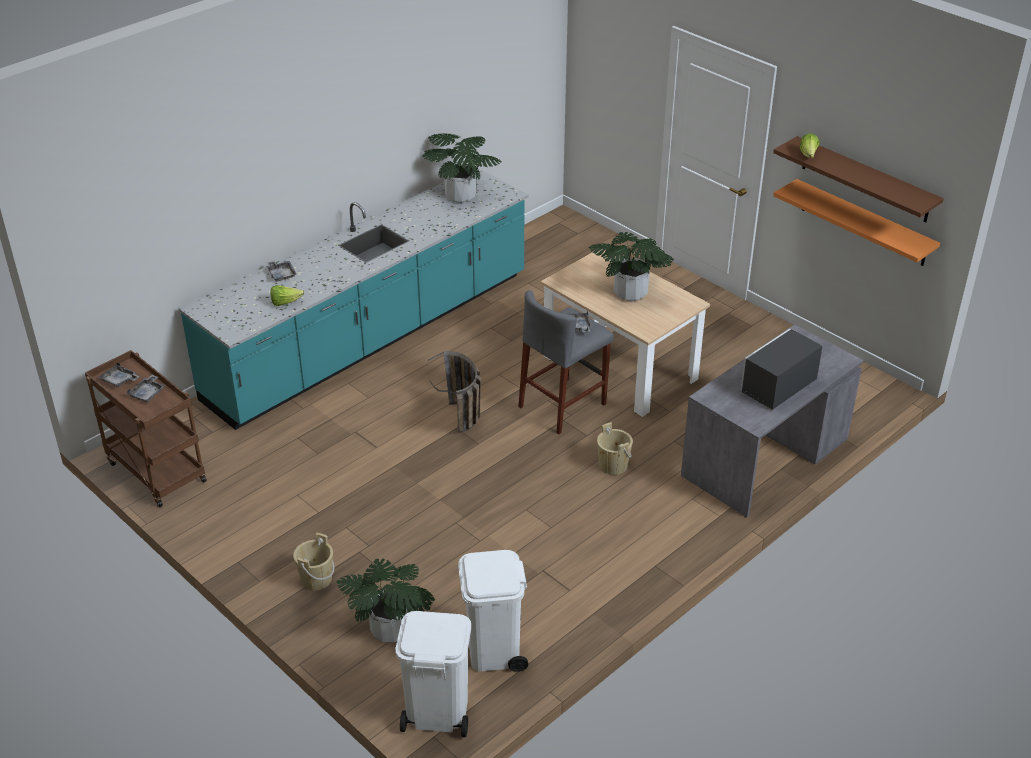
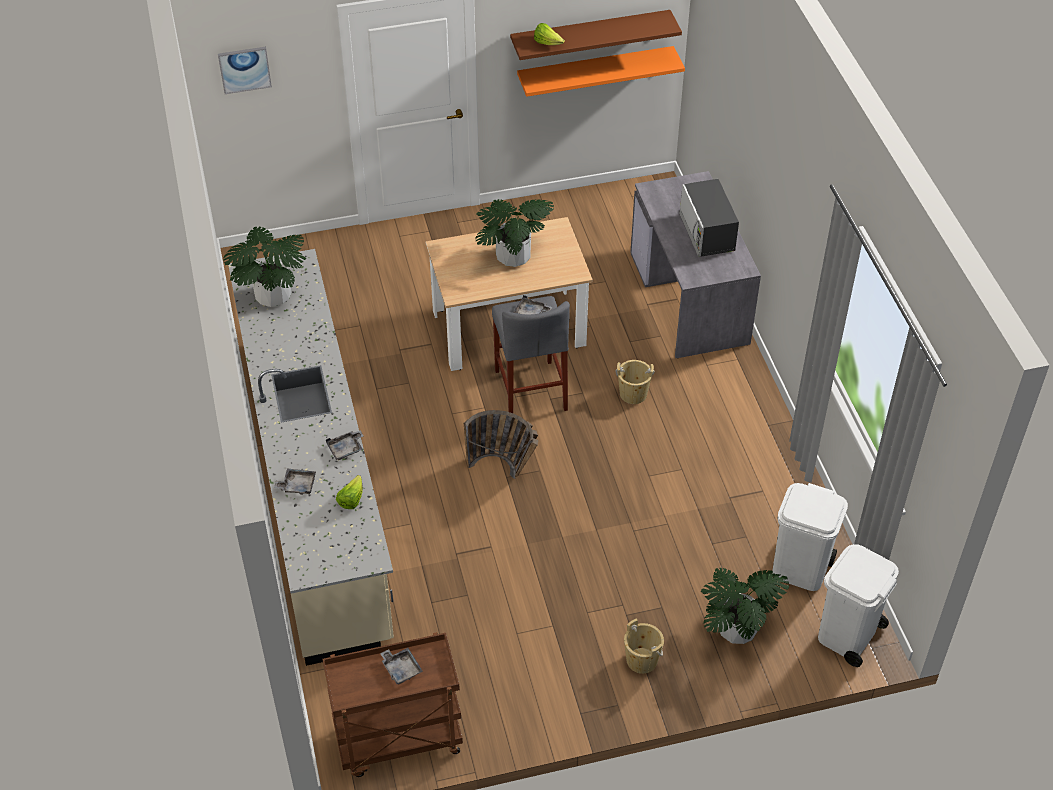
camera: 60 degrees left, 10 degrees up
(119, 380) = (360, 687): grey tray -> grey tray (346, 449)
(371, 337) = (316, 484): turquoise counter -> beige counter
(602, 48) = (244, 69): none -> picture

